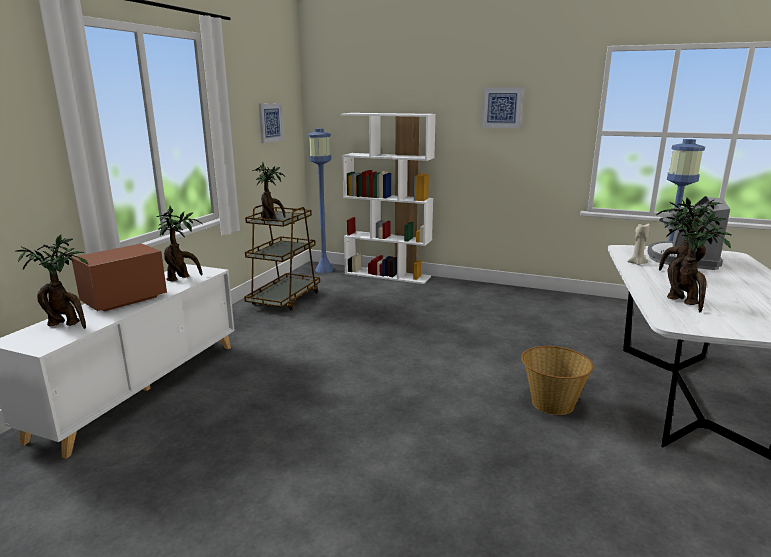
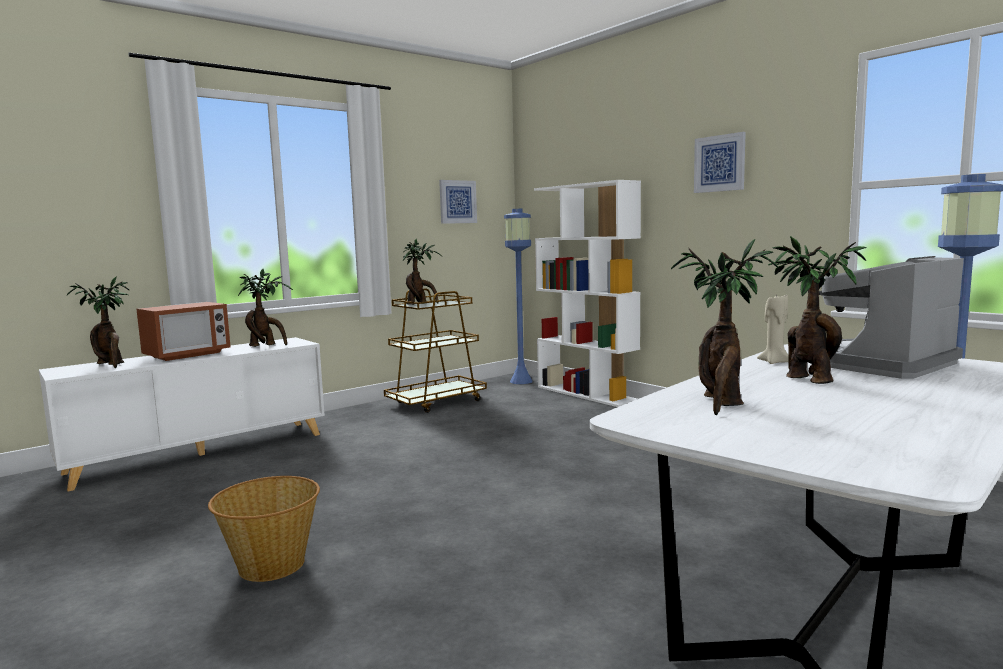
camera: 30 degrees right, 10 degrees down
(124, 300) = (187, 355): microwave -> microwave turned 150 degrees clockwise
(551, 403) = (581, 561): basket -> basket (271, 564)

